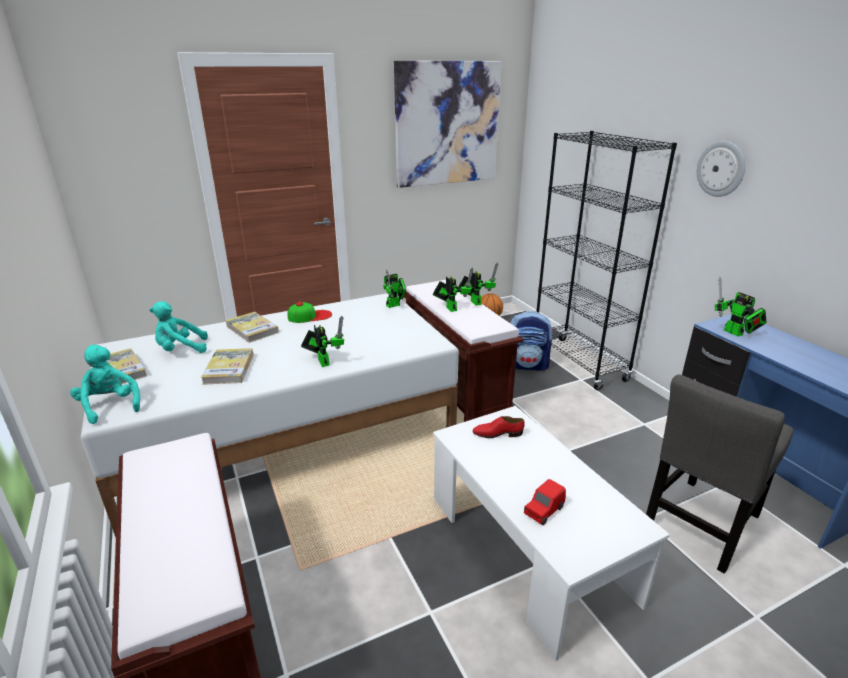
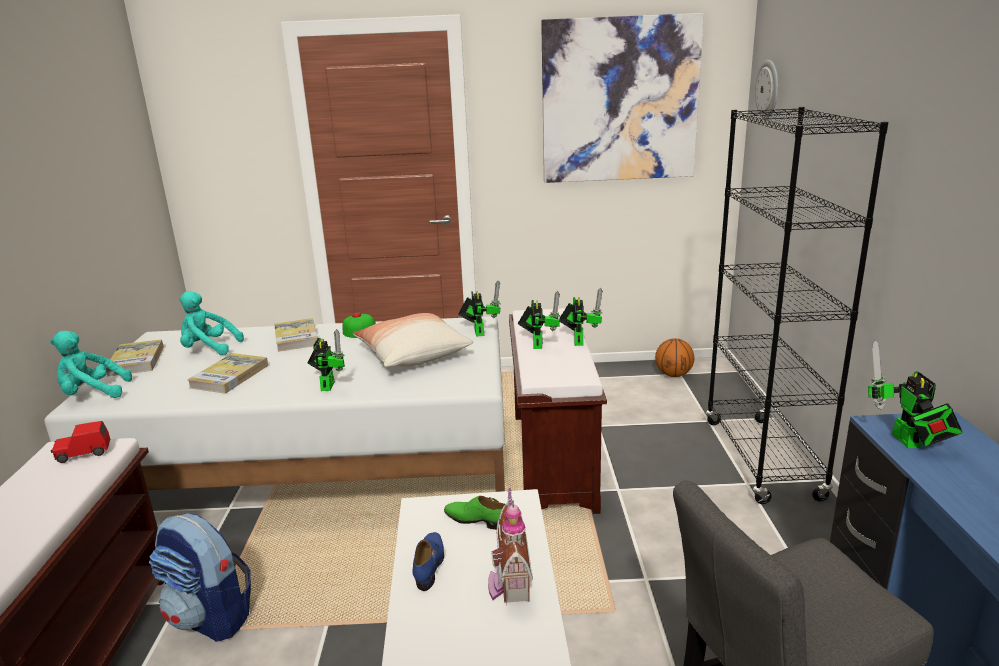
camera: 25 degrees right, 5 degrees down
(110, 406) = (92, 394): turquoise plush toy -> turquoise plush toy turned 90 degrees counterclockwise
(364, 329) = (412, 355): none -> pillow
(395, 305) = (479, 332): toy robot -> toy robot turned 90 degrees counterclockwise
(495, 469) = (430, 564): none -> blue shoe
(497, 433) = (477, 520): red shoe -> green shoe
(527, 365) = (679, 447): backpack -> backpack (211, 617)
(543, 511) = (436, 637): red toy car -> red toy car (83, 453)
(554, 467) = (509, 583): none -> toy house
(721, 169) = (944, 164): wall clock -> wall clock (768, 89)

